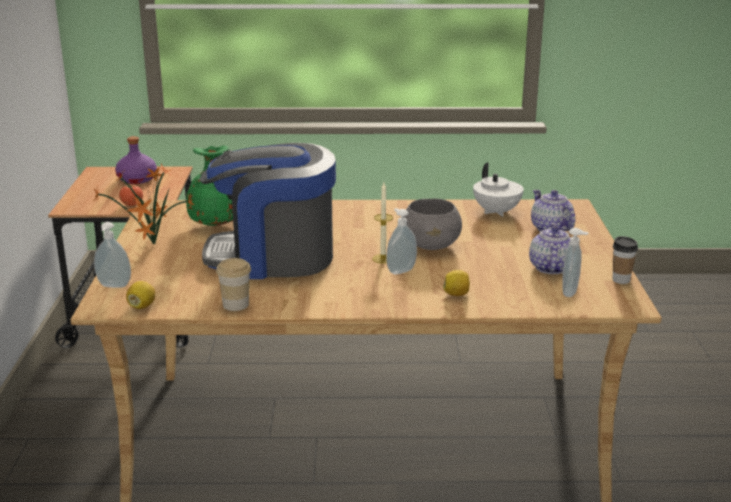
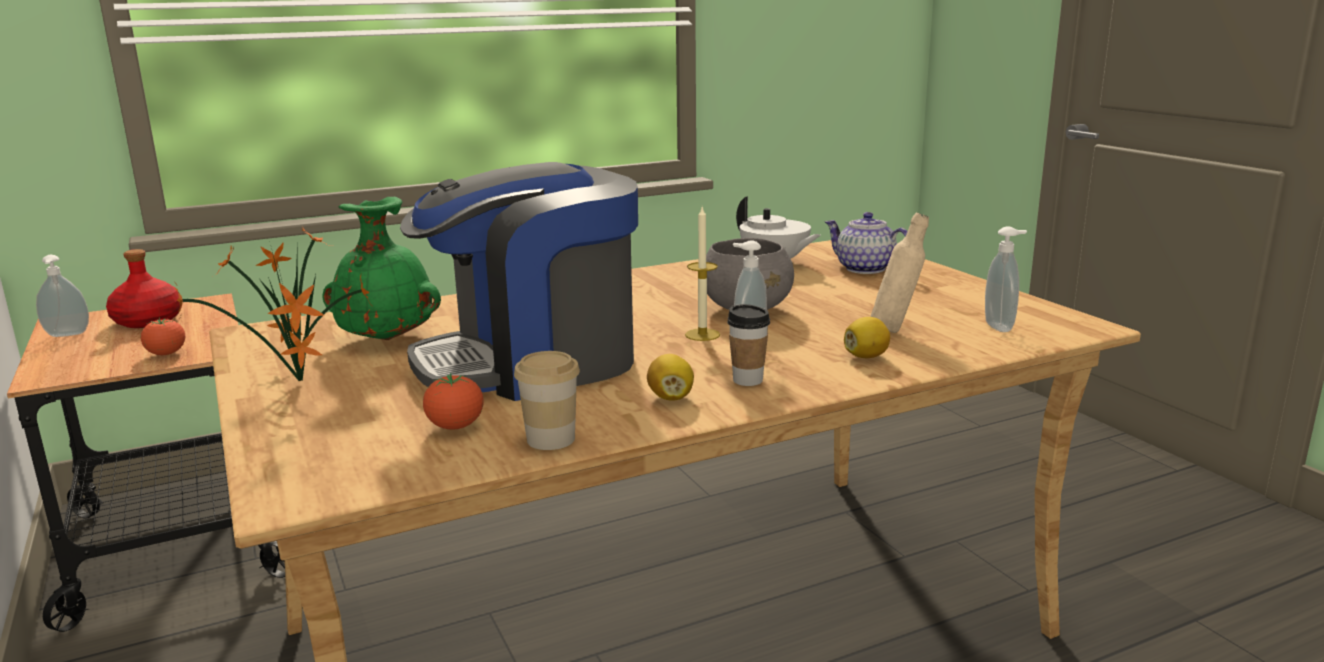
camera: 25 degrees left, 5 degrees down
(114, 286) = (282, 459): soap dispenser -> soap dispenser (67, 335)
(137, 179) = (149, 320): purple bottle -> red bottle
(142, 306) = (374, 479): lemon -> lemon (671, 397)
(200, 287) = (455, 427): none -> tomato
(501, 280) = (896, 330): none -> beige bottle
(550, 267) = (931, 306): teapot -> none
(621, 280) = (1031, 303): cup -> cup (747, 380)

